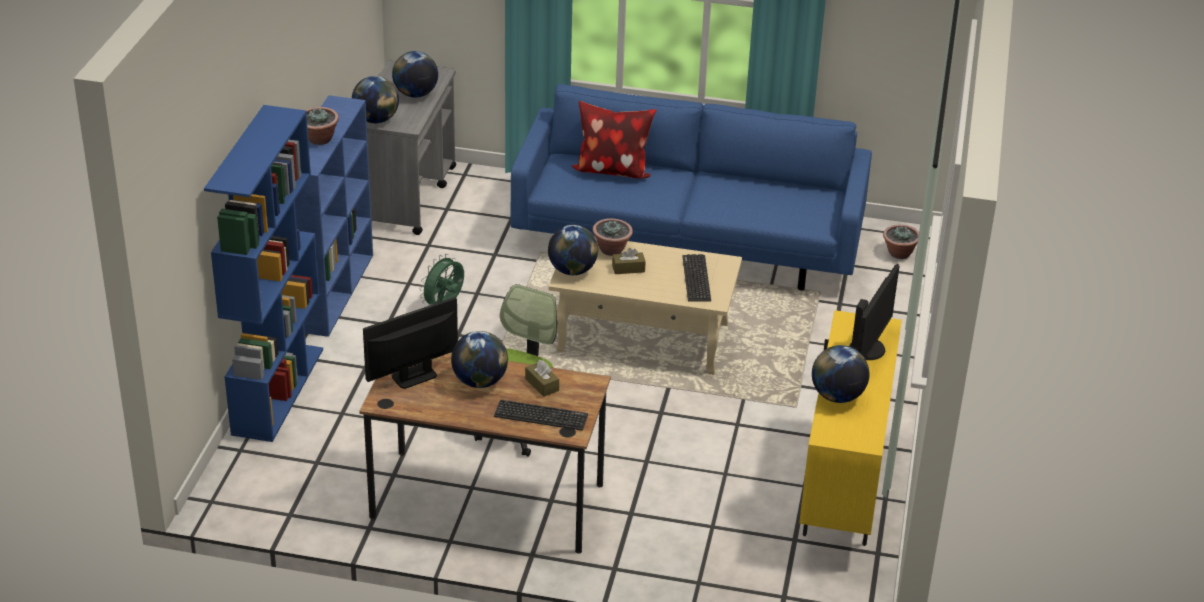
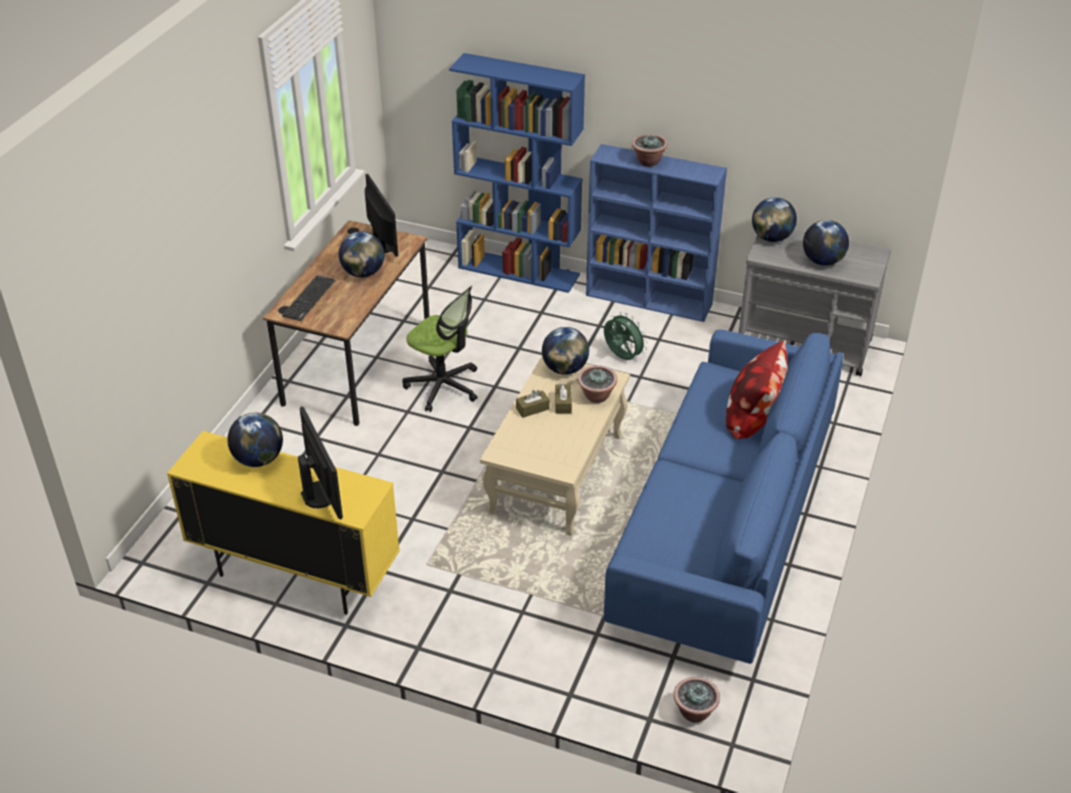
camera: 100 degrees right, 5 degrees up
(542, 385) = (348, 302): brown tissue box -> brown tissue box (532, 409)
(696, 278) = (539, 446): keyboard -> none
(868, 349) = (321, 494): monitor -> monitor turned 150 degrees counterclockwise

